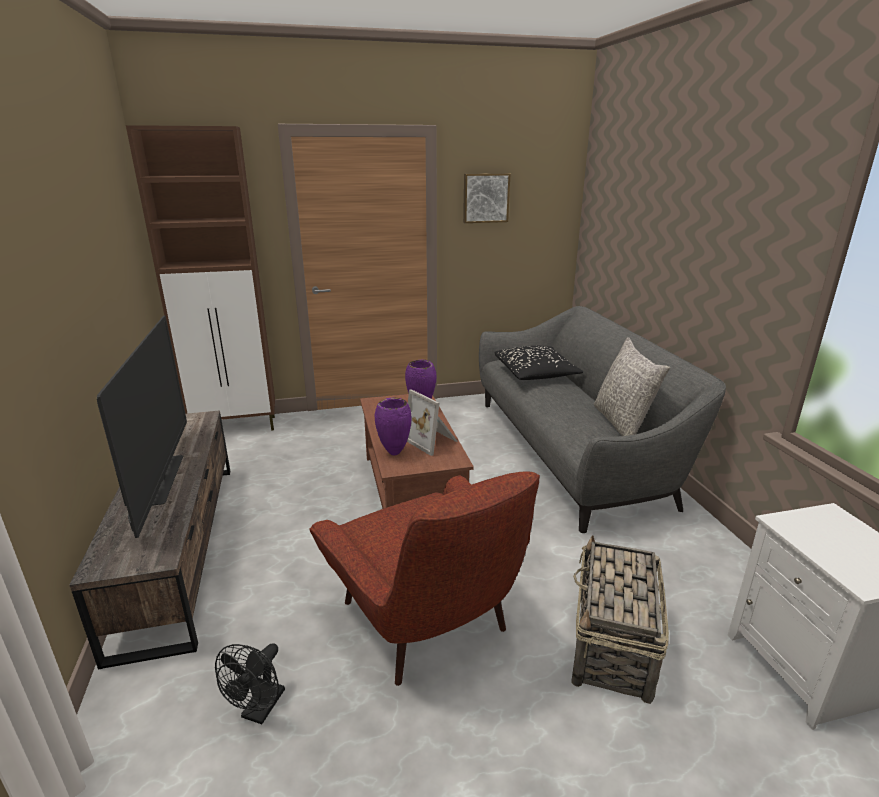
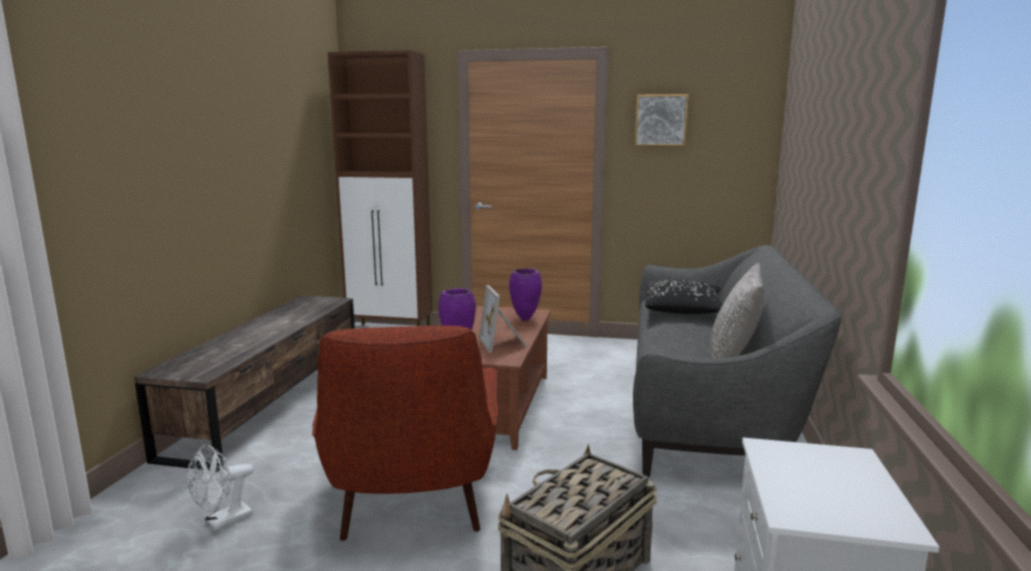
camera: 25 degrees right, 10 degrees down
(165, 480) = (261, 332): television -> none
(260, 710) = (223, 522): black fan -> white fan

